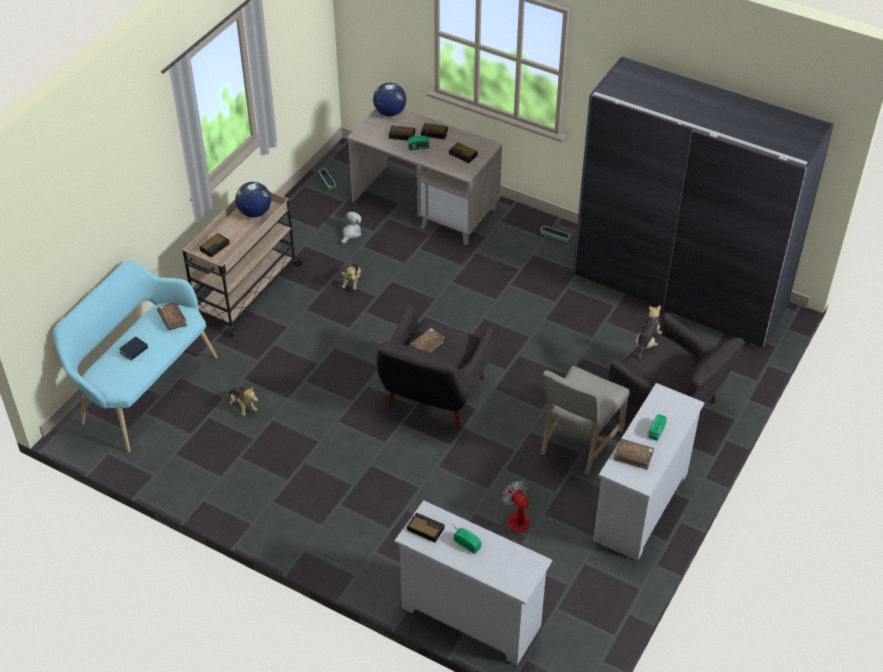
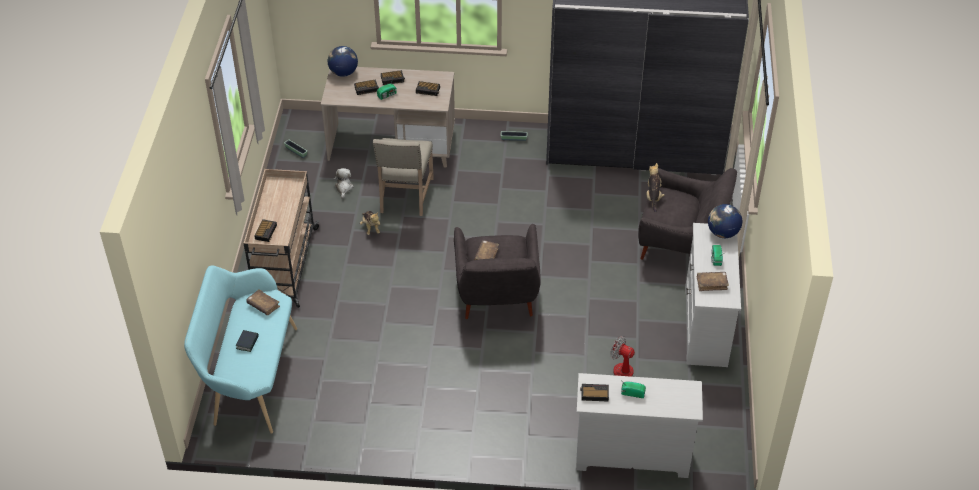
camera: 25 degrees left, 0 degrees up
(243, 406) = (345, 360): plush toy -> none
(254, 213) = (280, 192): globe -> globe (722, 233)
(578, 443) = (631, 294): beige chair -> beige chair (404, 196)

